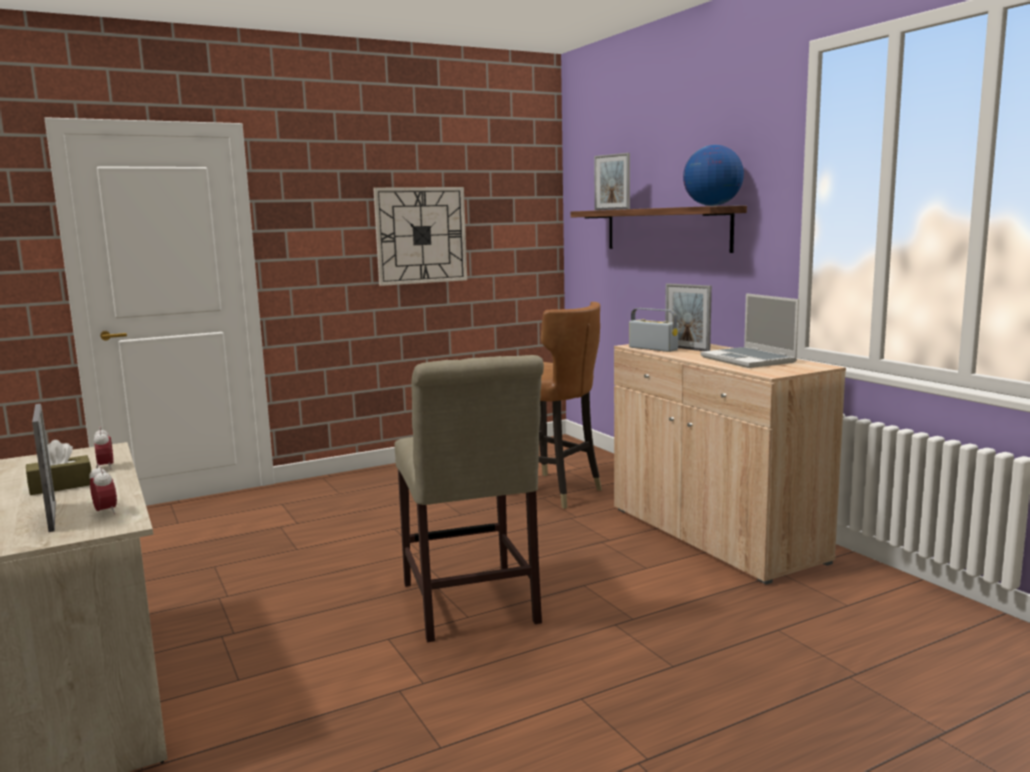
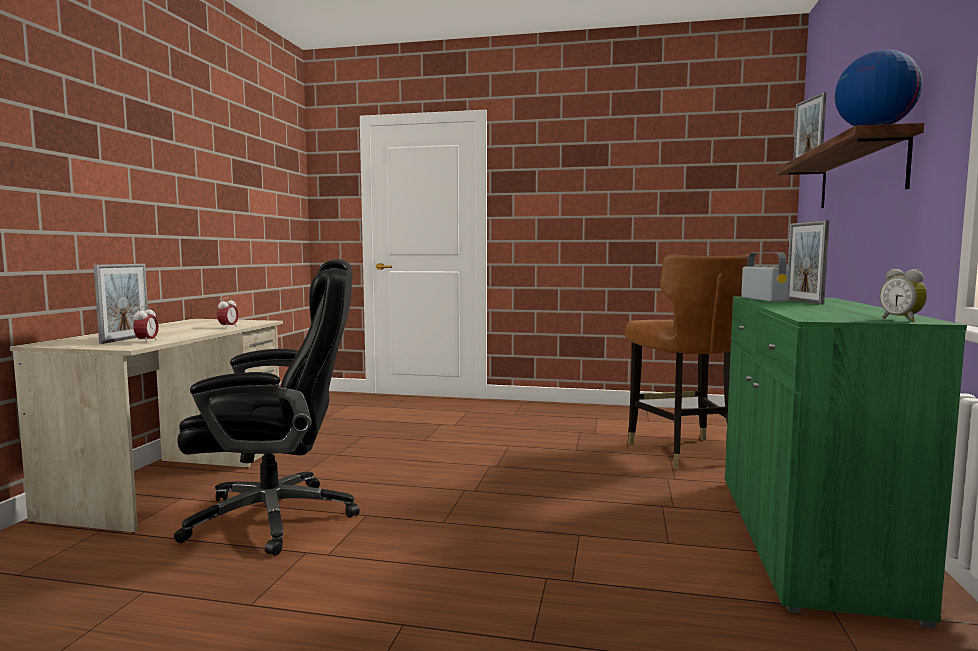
camera: 40 degrees right, 5 degrees down
(61, 486) = (182, 330): brown tissue box -> none
(301, 677) = (277, 517): none -> black office chair
(421, 235) = (632, 199): wall clock -> none
(470, 607) = (458, 516): beige chair -> none
(713, 534) = (805, 539): beige cabinet -> green cabinet
(749, 360) = (843, 311): laptop -> none
(809, 367) = (902, 320): none -> alarm clock

